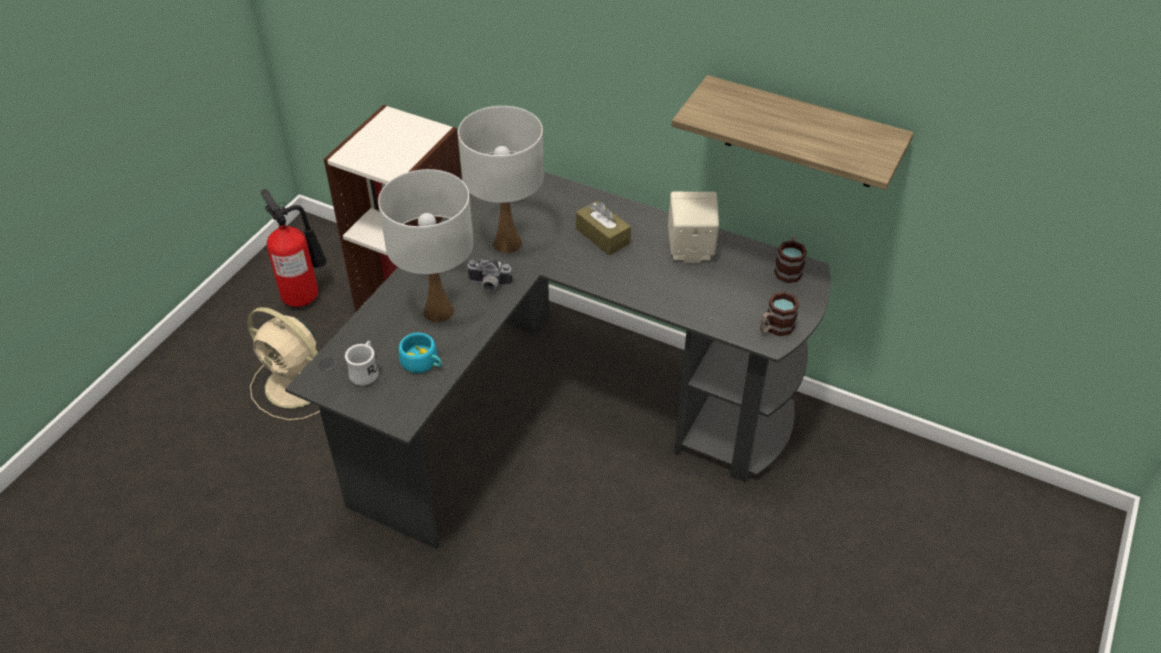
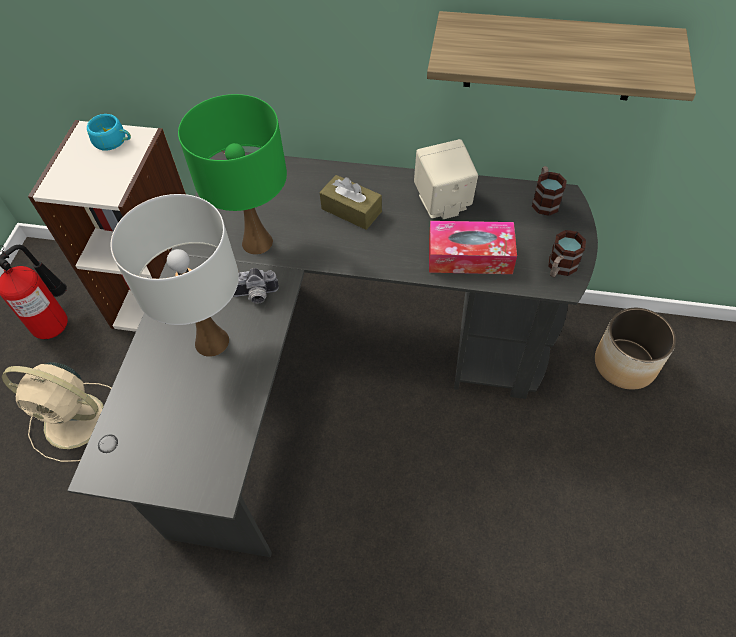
camera: 15 degrees left, 10 degrees up
(366, 372) = (155, 441): white mug -> none
(423, 363) = (216, 410): turquoise cup -> turquoise cup (114, 141)
(507, 243) = (257, 243): white table lamp -> green table lamp
(695, 299) = (470, 256): none -> tissue box
(866, 477) = (624, 363): none -> planter

